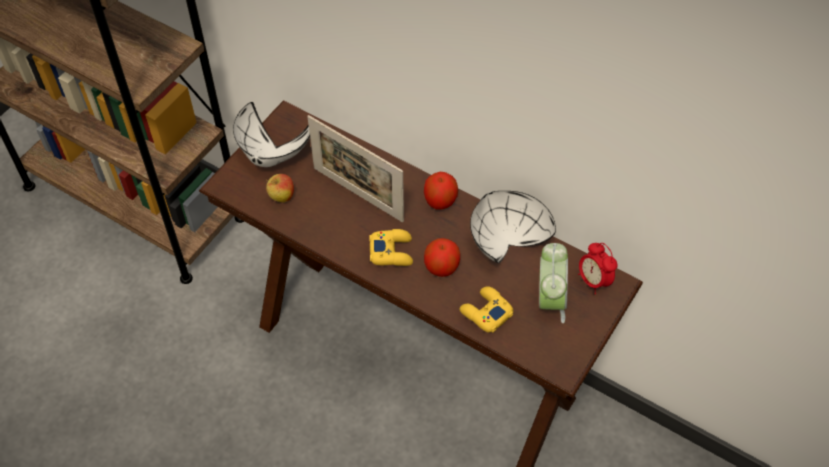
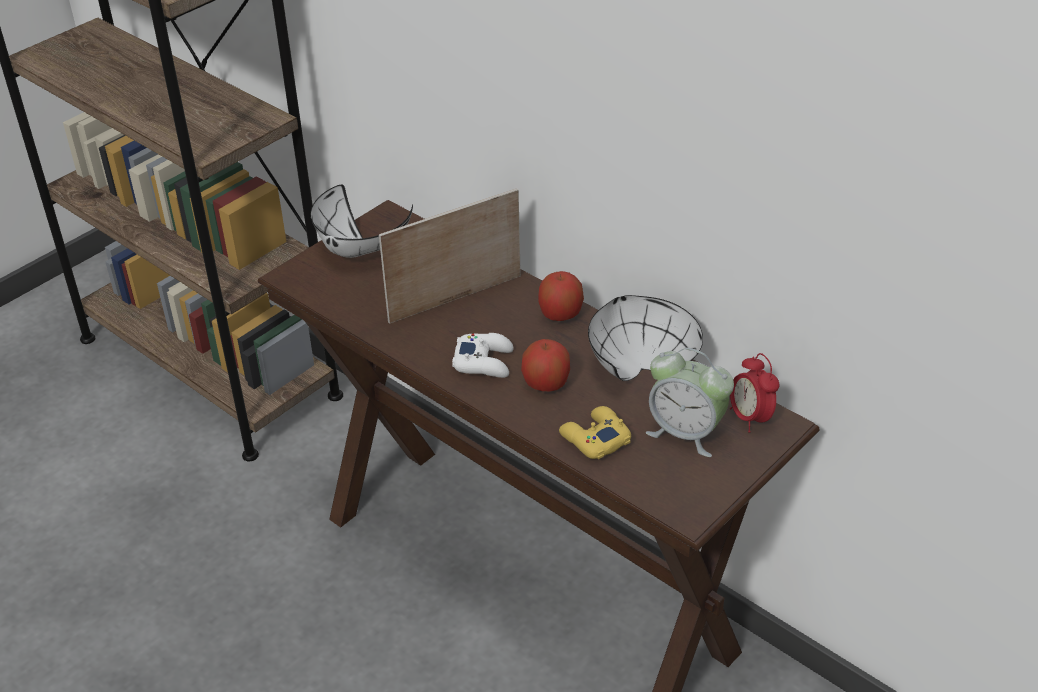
camera: 10 degrees right, 15 degrees down
(281, 197) = (357, 293): apple -> none
(358, 194) = (455, 299): picture frame -> picture frame turned 105 degrees clockwise
(392, 251) = (484, 361): yellow game controller -> white game controller
(550, 299) = (685, 433): alarm clock -> alarm clock turned 105 degrees clockwise

